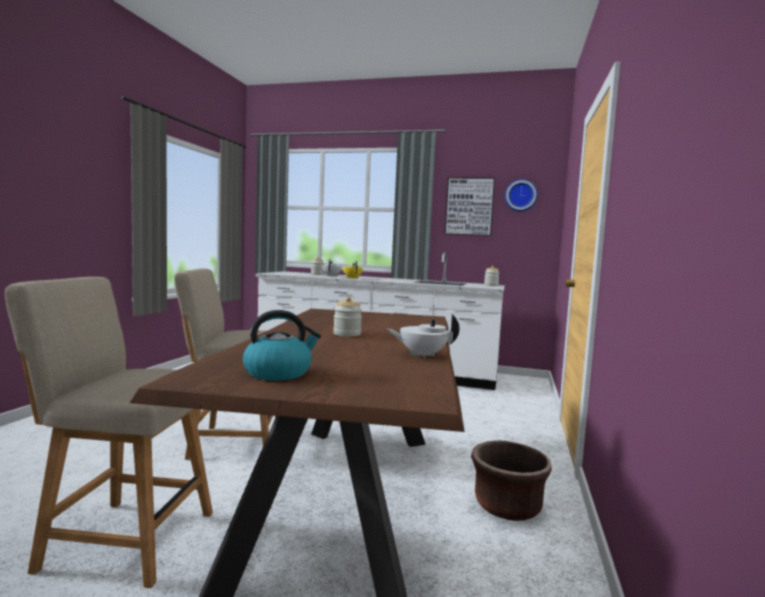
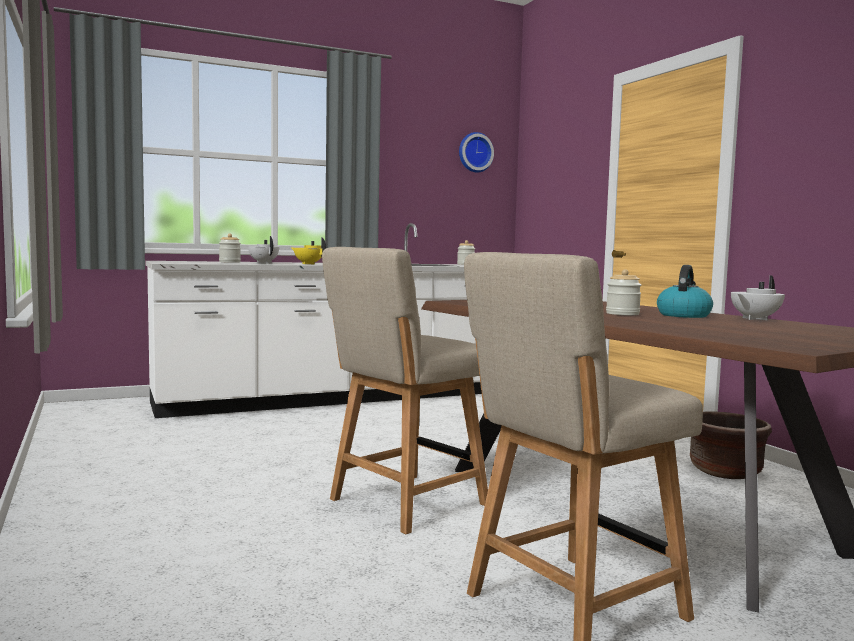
camera: 40 degrees left, 0 degrees up
(279, 373) = (791, 337): kettle -> kettle (683, 315)
(469, 206) = (417, 163): picture -> none

